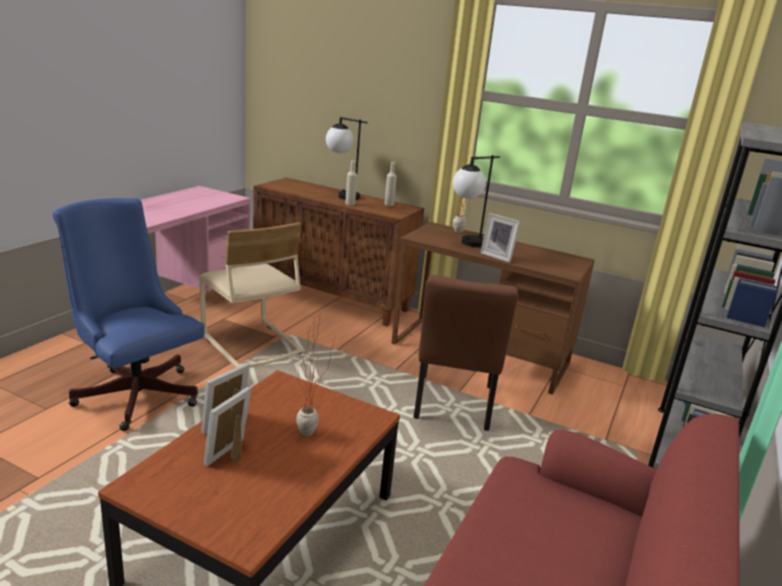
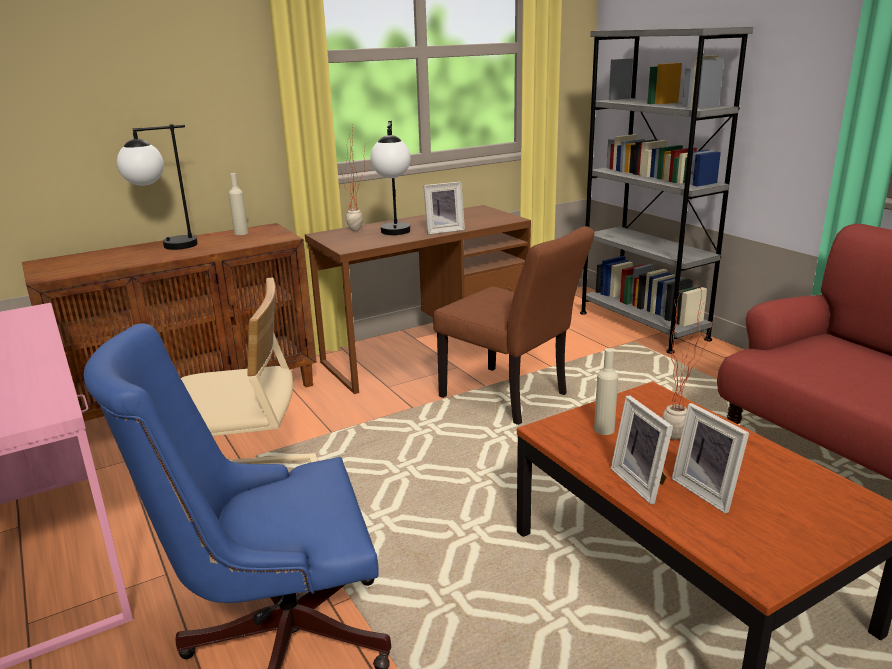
camera: 55 degrees left, 0 degrees up
(350, 203) = (209, 248): beige bottle -> beige bottle (604, 429)

